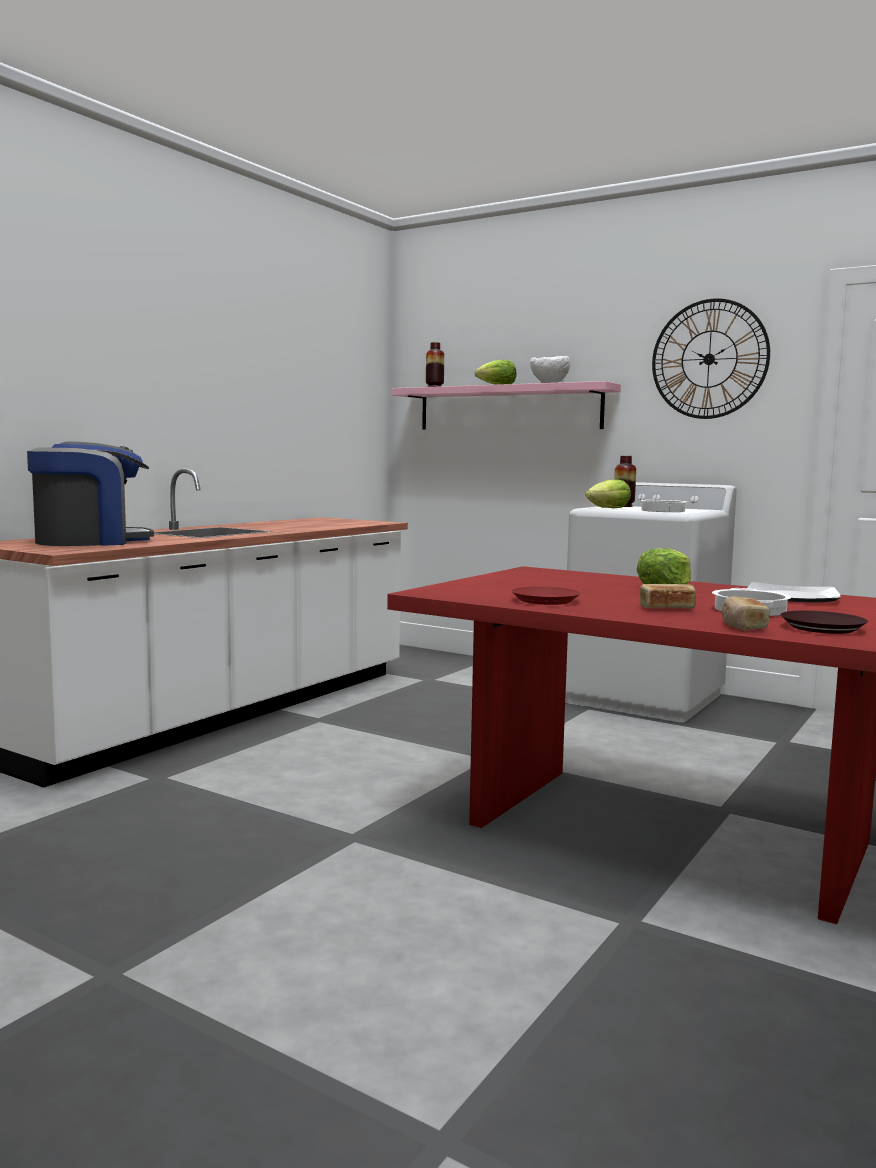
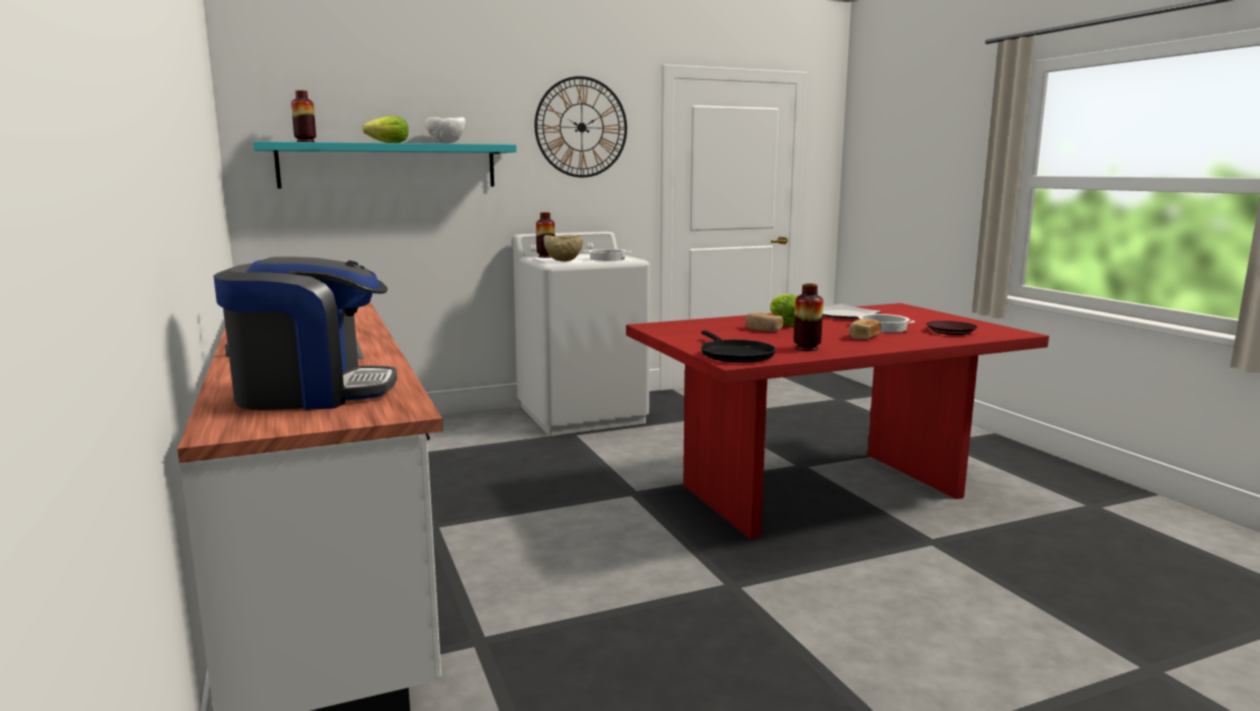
camera: 55 degrees left, 5 degrees up
(91, 541) = (312, 393): coffee machine -> coffee machine turned 75 degrees clockwise
(458, 590) = (734, 354): none -> black frying pan
(508, 408) = (389, 165): pink shelf -> turquoise shelf
(546, 600) = (806, 348): red plate -> vase
(608, 508) = (563, 261): lettuce -> beige bowl
(742, 626) = (936, 339): bread -> bread (763, 329)

